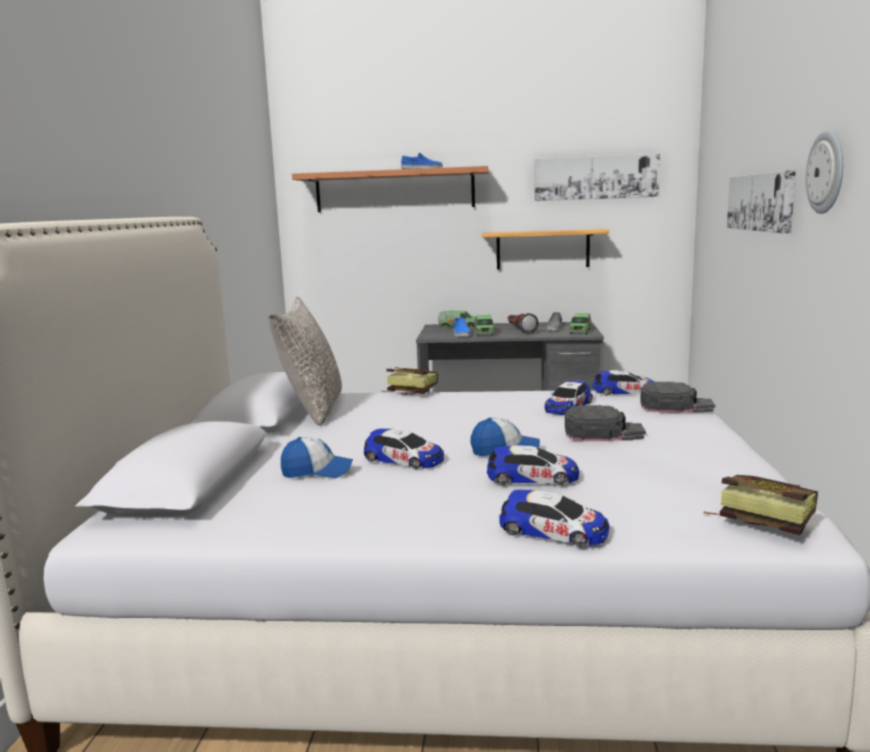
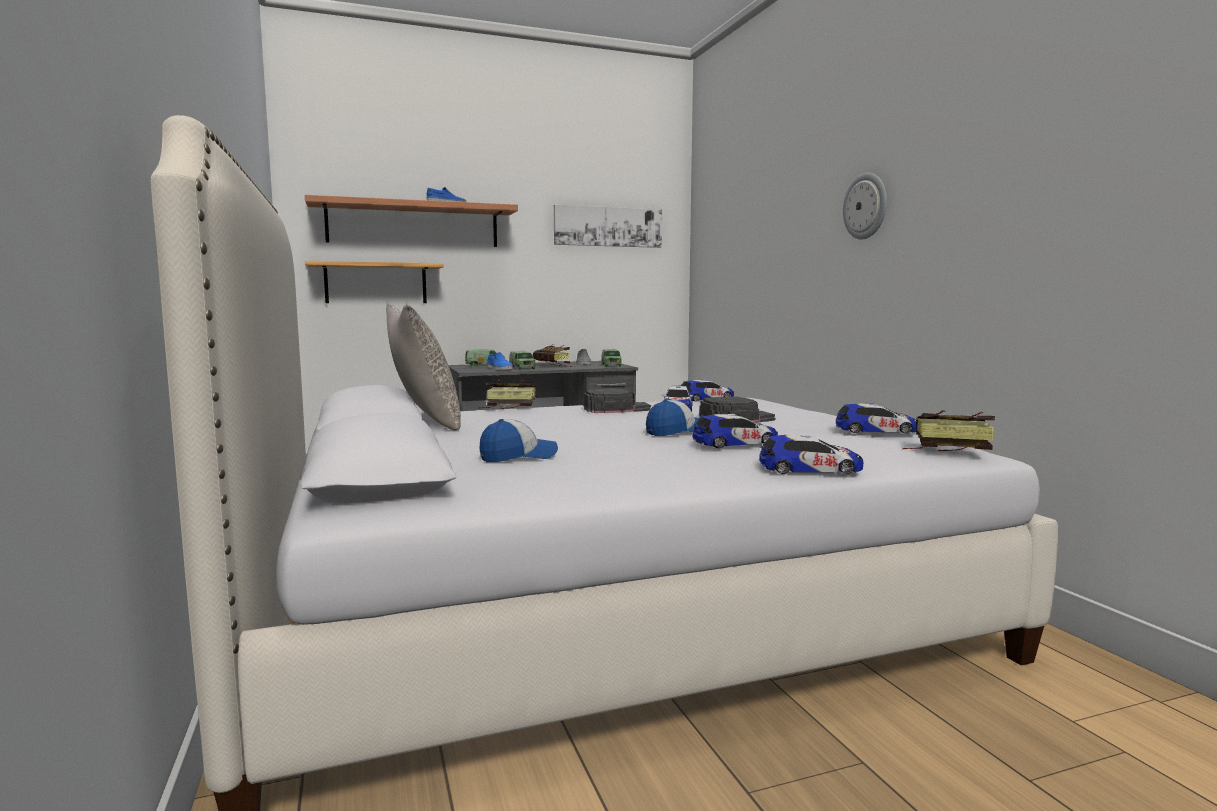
camera: 25 degrees left, 5 degrees down
(404, 459) = (593, 443): toy car -> toy car (876, 430)
(519, 331) = (554, 366): flashlight -> book
(542, 249) = (561, 291): shelf -> shelf (376, 283)
(676, 405) = (764, 403): black cap -> black cap (616, 409)
(761, 202) = (783, 241): picture -> none

